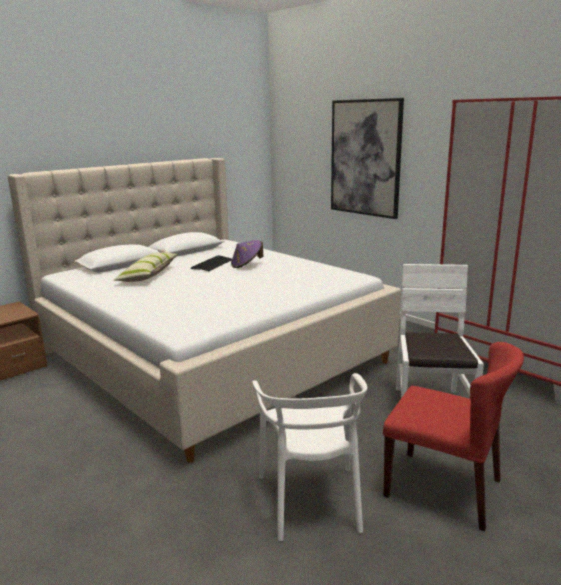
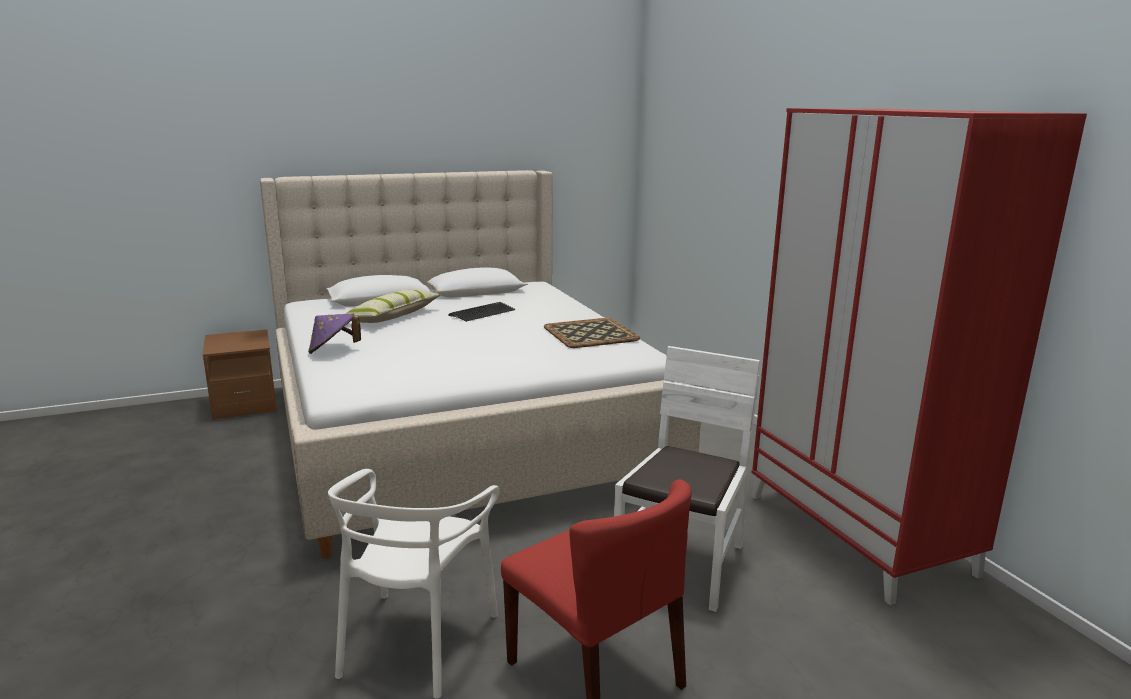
camera: 20 degrees right, 0 degrees up
(246, 265) = (521, 320): purple hat -> purple hat (333, 350)
(305, 268) = (590, 334): none -> tray
(365, 158) = (734, 184): picture -> none

